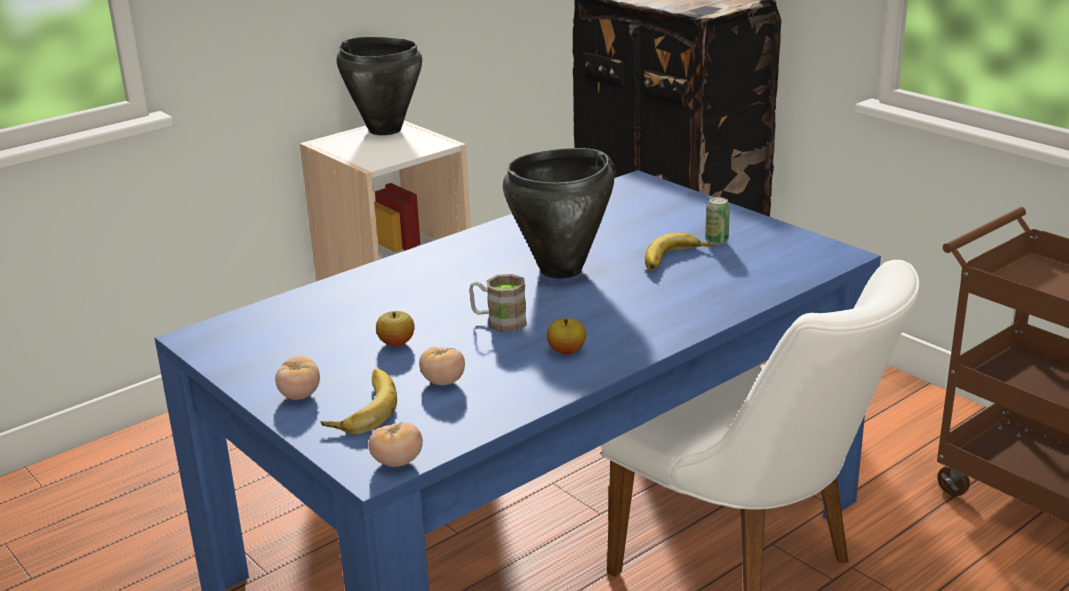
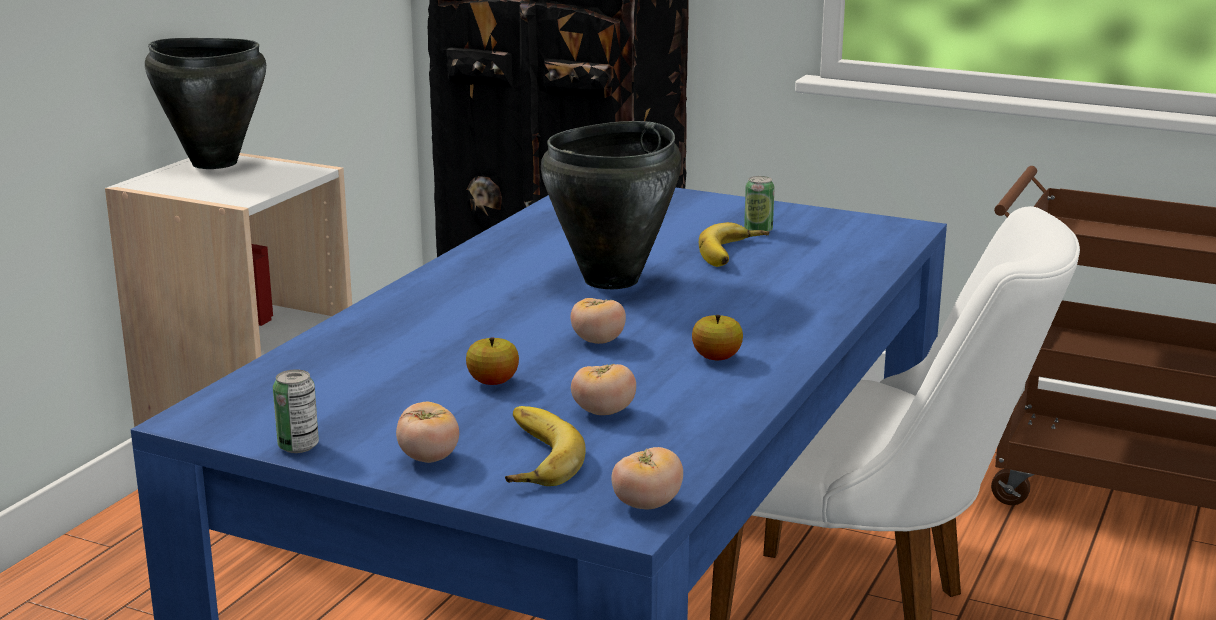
camera: 25 degrees left, 5 degrees down
(233, 370) = (298, 446): none -> can
(498, 322) = (598, 341): brown mug -> tomato

